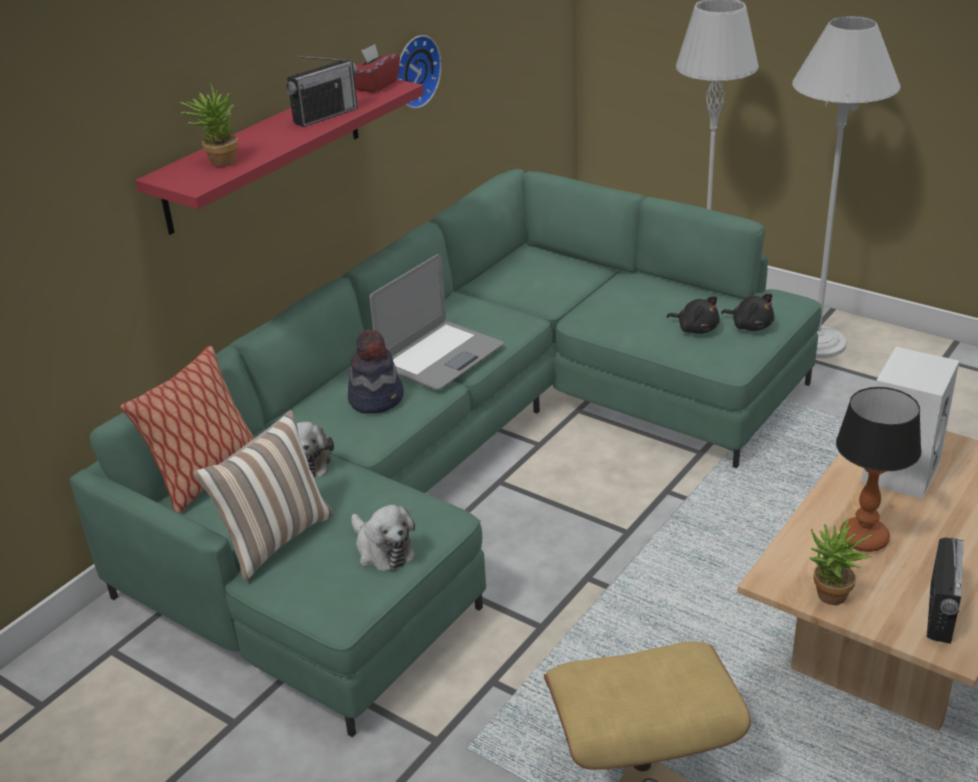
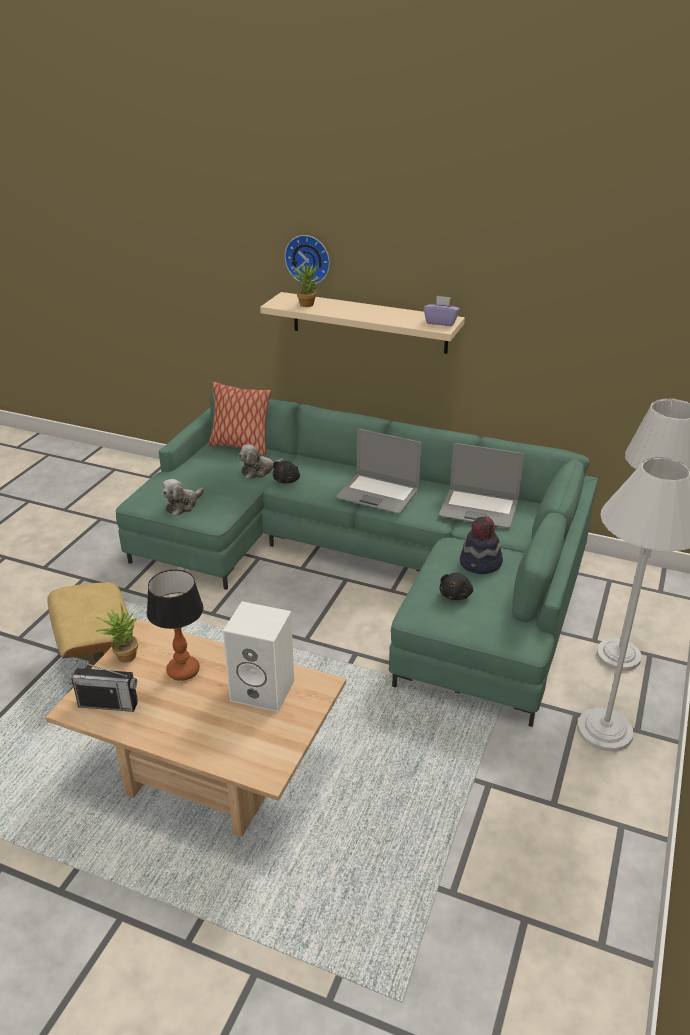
camera: 75 degrees right, 0 degrees up
(265, 152) = (369, 322): red shelf -> beige shelf
(275, 538) = (190, 474): pillow -> none
(325, 116) = (383, 317): radio -> none
(376, 85) = (441, 322): red tissue box -> purple tissue box
(376, 398) = (324, 480): hat -> hat (480, 564)
(414, 71) = (514, 338): wall clock -> wall clock (308, 259)
(512, 289) = (479, 509): none -> laptop
(750, 326) = (472, 621): black plush toy -> black plush toy (287, 480)

